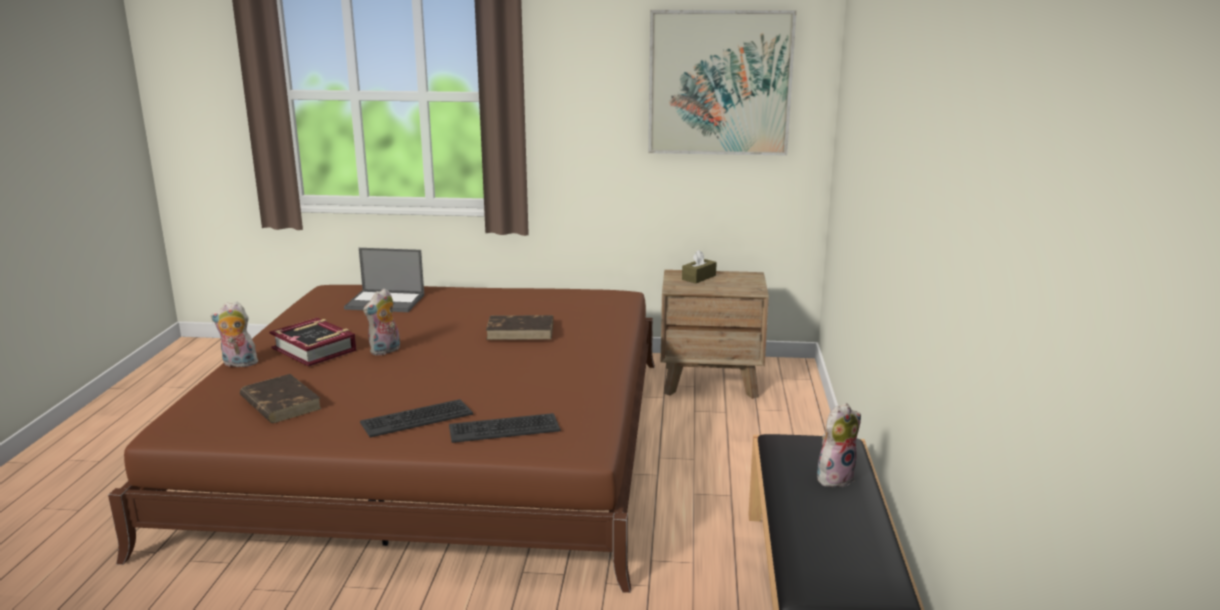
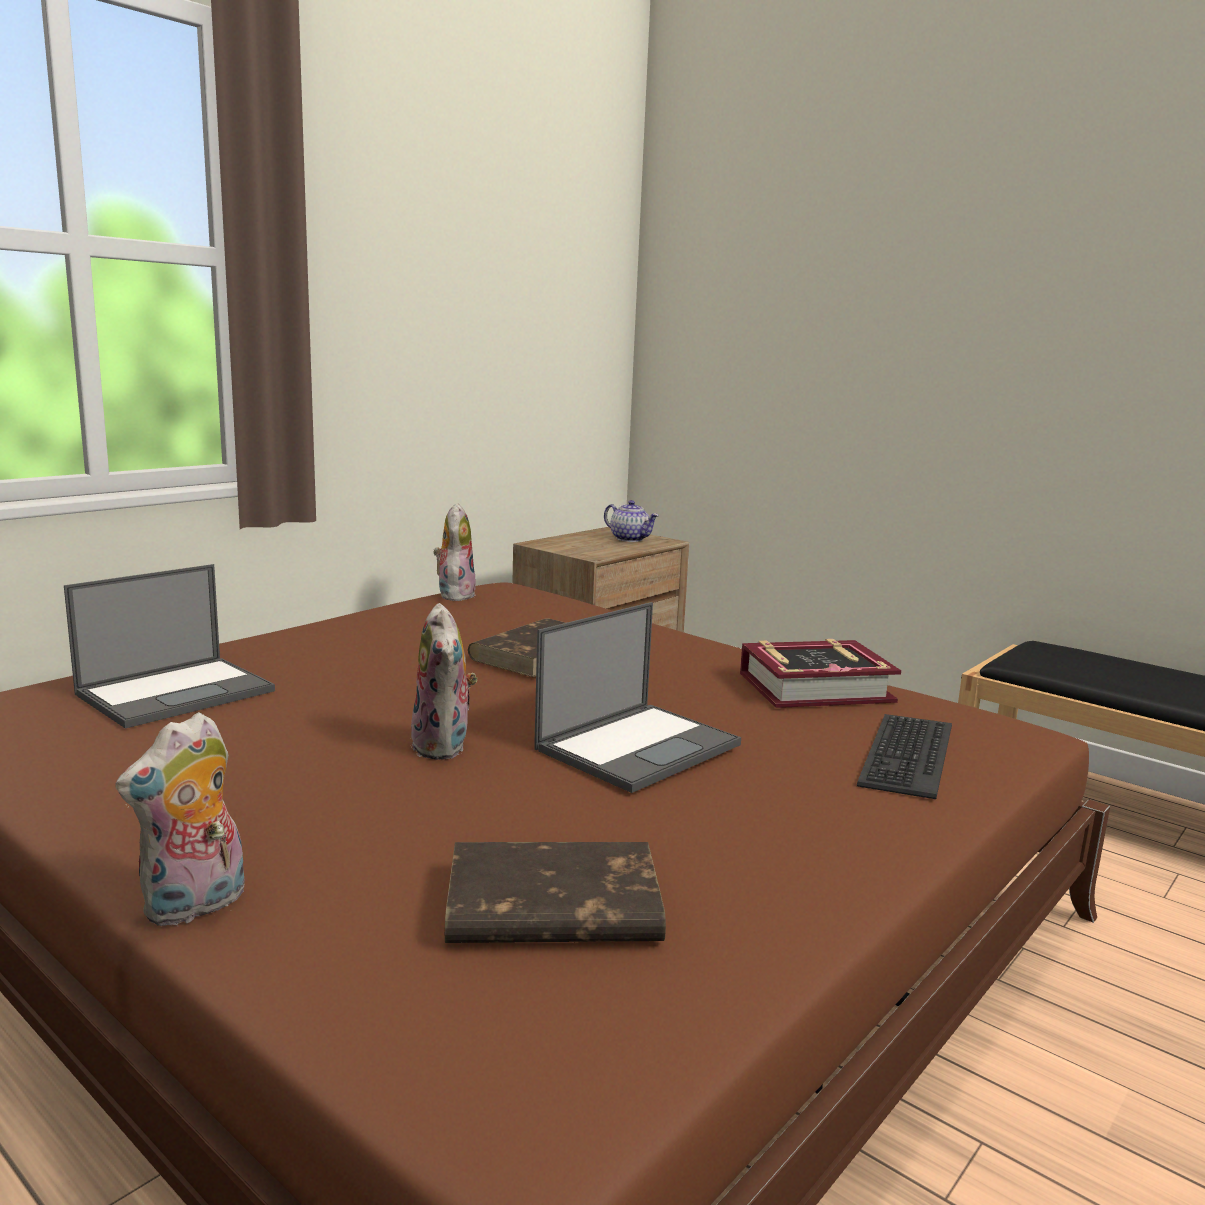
camera: 55 degrees left, 5 degrees down
(314, 349) = (306, 799): book -> book (815, 687)
(417, 418) = (797, 801): keyboard -> none
(432, 378) = (639, 746): none -> laptop
(699, 277) = (576, 542): brown tissue box -> none
(719, 83) = (534, 261): picture -> none
(738, 284) = (630, 539): none -> teapot
(834, 477) = (1132, 670): plush toy -> plush toy (454, 595)

